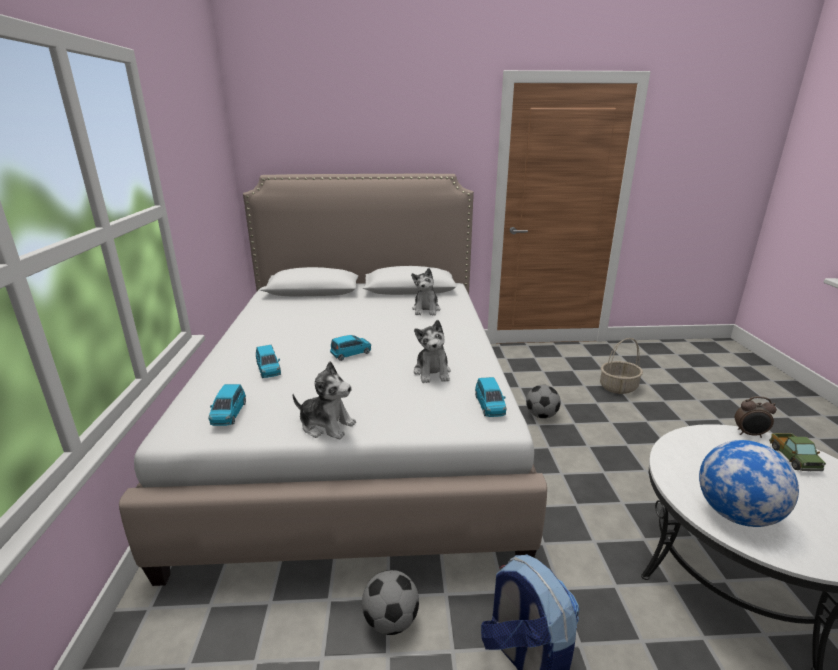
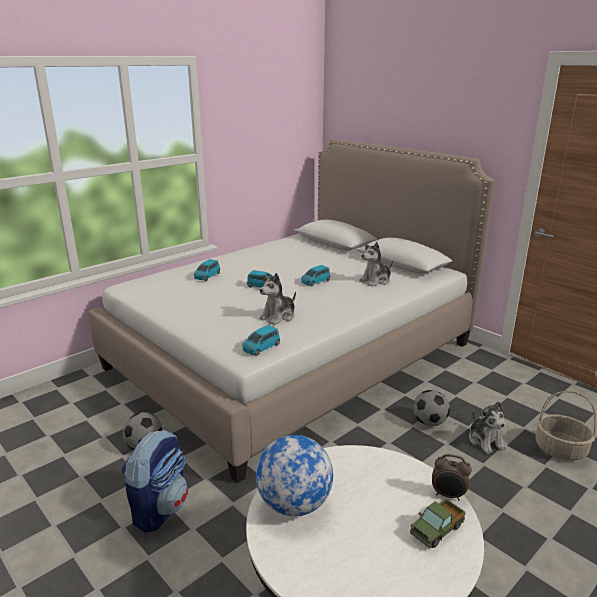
camera: 50 degrees right, 0 degrees up
(229, 414) = (151, 288): blue toy car -> blue toy car (315, 282)
(326, 425) = (173, 313): plush toy -> plush toy (485, 441)
(749, 434) = (448, 495): alarm clock -> alarm clock turned 45 degrees counterclockwise

